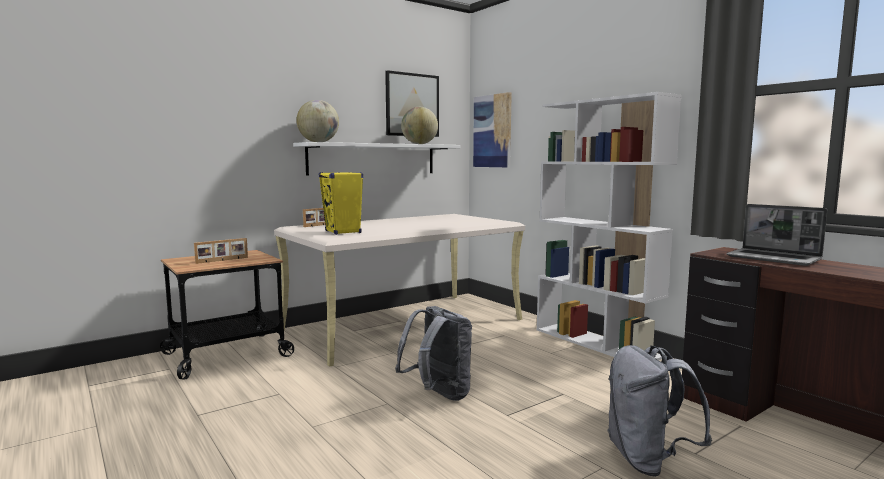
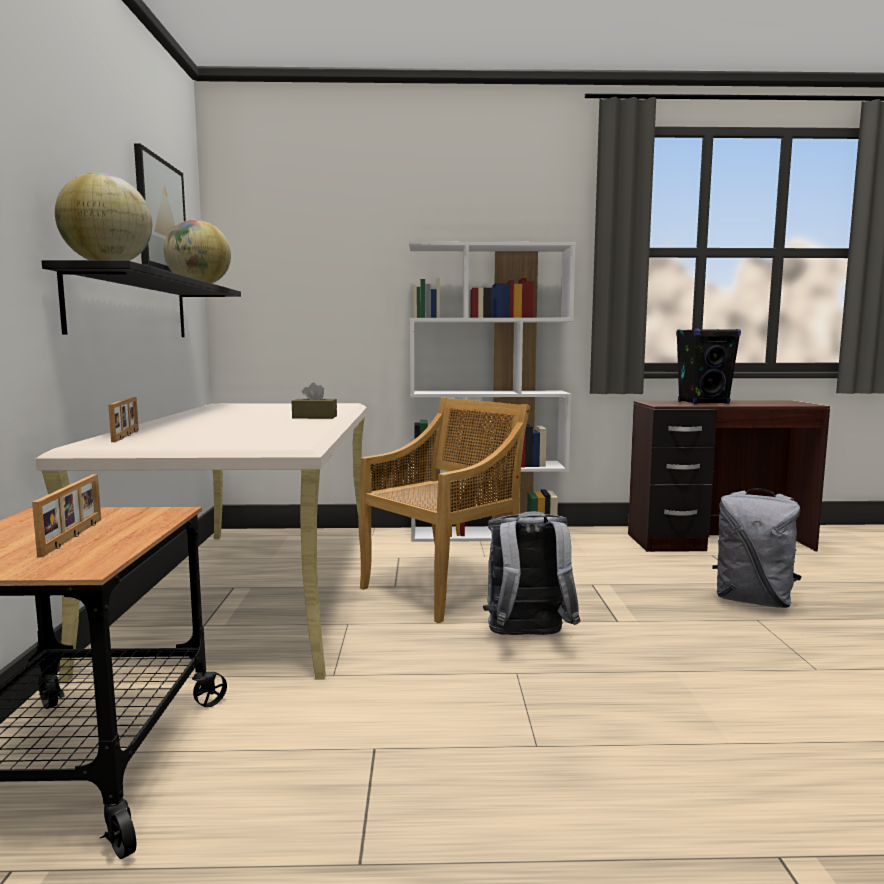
camera: 55 degrees left, 0 degrees up
(343, 232) = (246, 437): yellow speaker -> none
(373, 159) = (132, 307): white shelf -> black shelf
(433, 227) = (314, 417): none -> brown tissue box
(476, 357) = (443, 588): none -> beige chair
(492, 131) = (261, 274): picture -> none
(774, 258) = (703, 403): laptop -> black speaker

